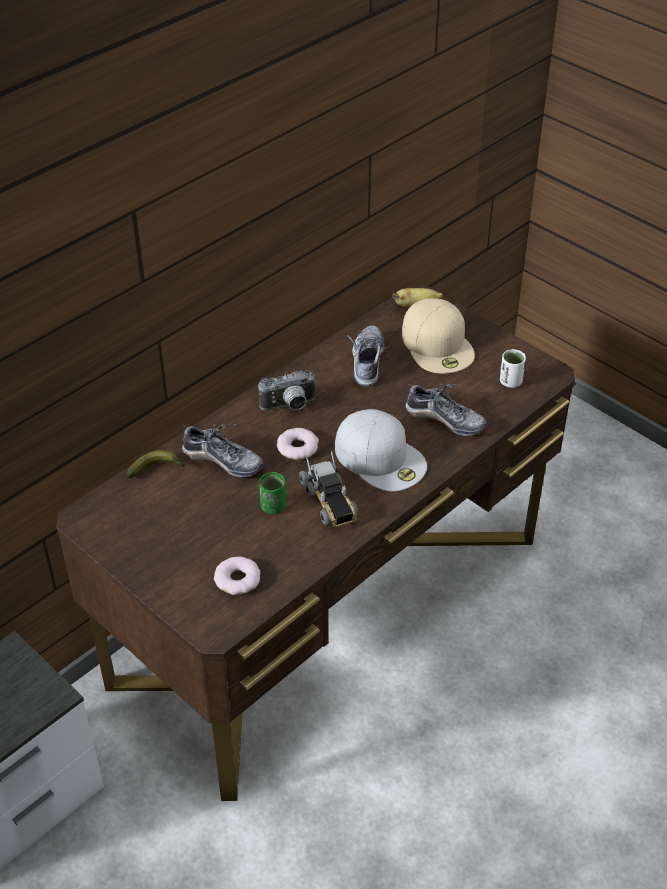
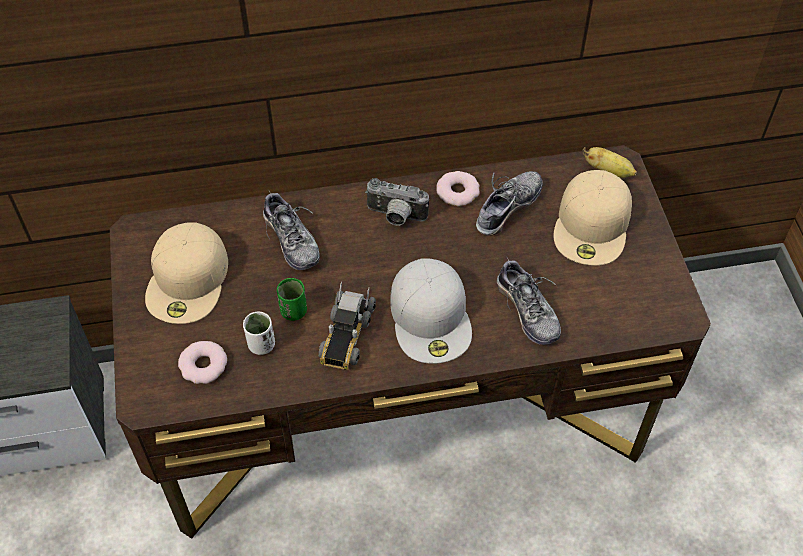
camera: 35 degrees right, 10 degrees up
(157, 469) = (231, 218): banana -> none
(165, 528) = (188, 279): none -> beige cap
(297, 447) = (366, 263): donut -> donut (457, 192)
(510, 382) = (630, 305): white cup -> white cup (261, 345)

